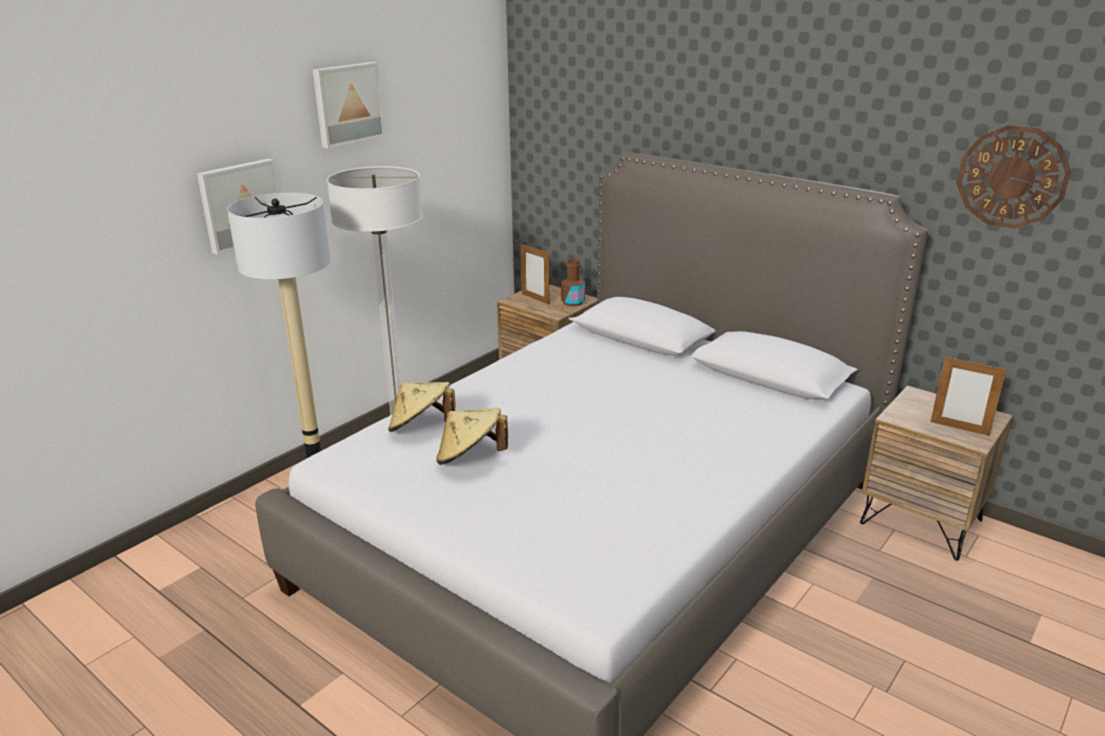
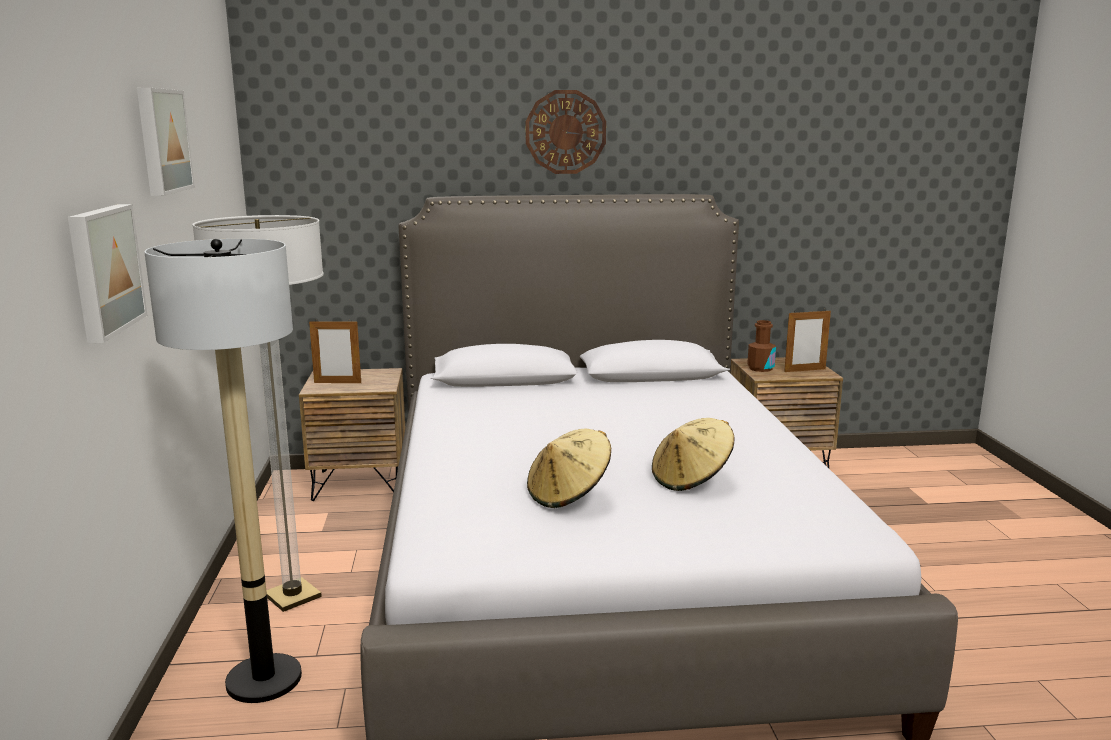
camera: 45 degrees left, 10 degrees down
(421, 427) = (469, 494): beige hat -> beige hat (691, 479)
(573, 302) = (381, 376): brown bottle -> brown bottle (760, 368)
(1012, 177) = (783, 168): wall clock -> wall clock (565, 132)

